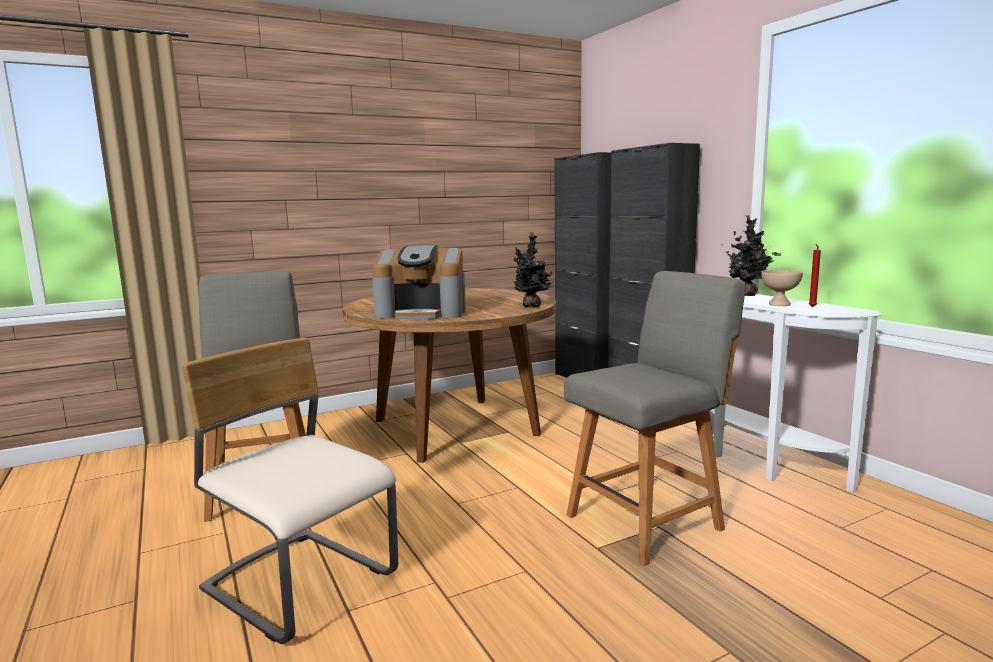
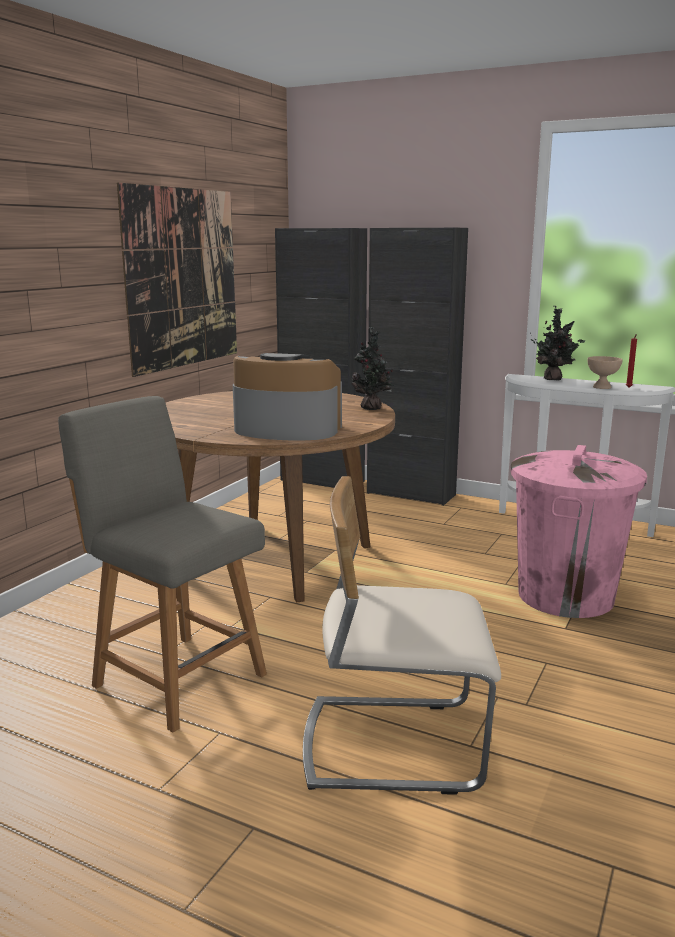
camera: 35 degrees left, 5 degrees up
(422, 313) = (286, 430): coffee machine -> coffee machine turned 135 degrees counterclockwise
(444, 197) = (183, 278): none -> picture
(648, 520) = (566, 596): grey chair -> pink trash can

